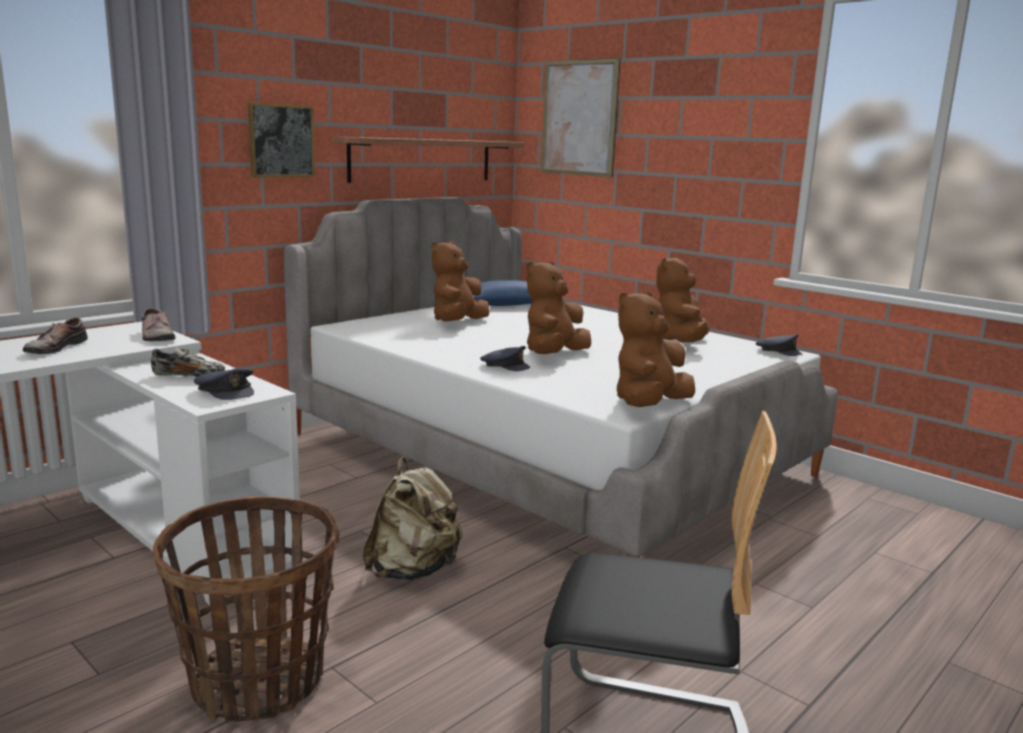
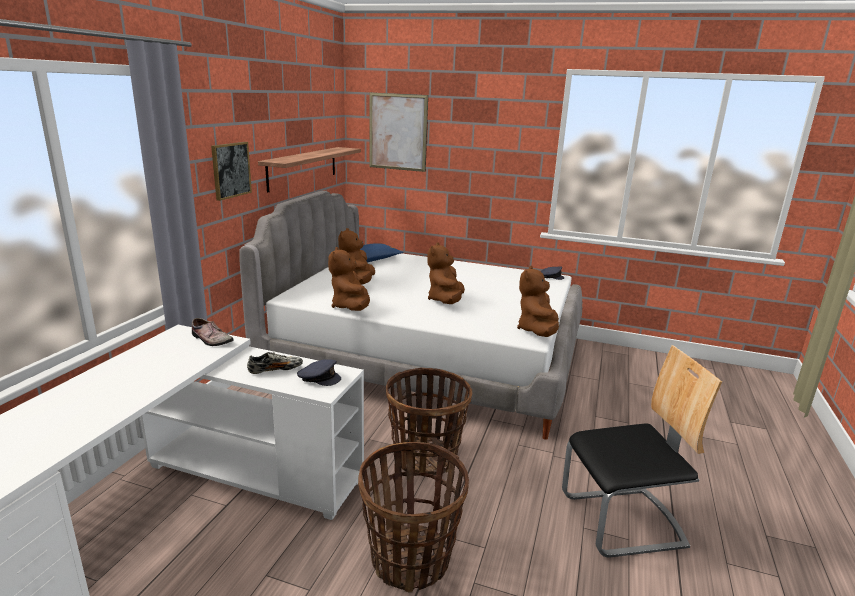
camera: 25 degrees left, 5 degrees up
(54, 348) = (151, 367): shoe -> none
(413, 570) = (425, 458): beige backpack -> basket
(505, 366) = (430, 315): grey cap -> none
(681, 342) = (498, 278): brown plush toy -> brown plush toy (351, 307)

